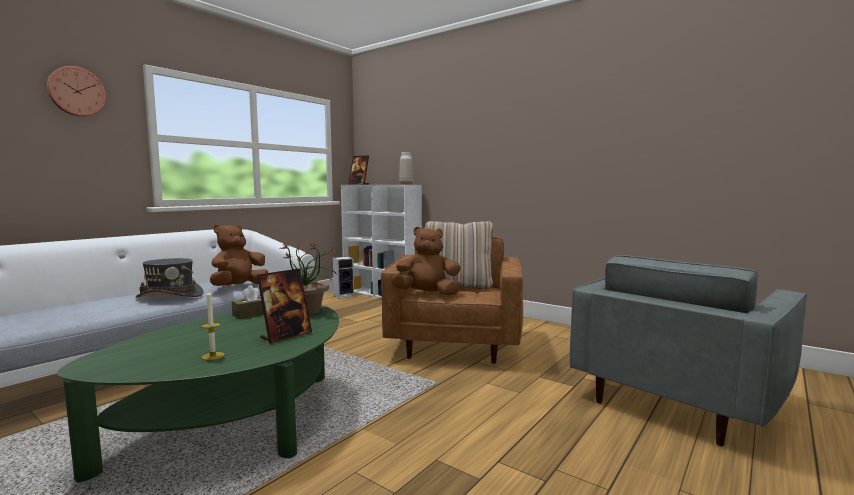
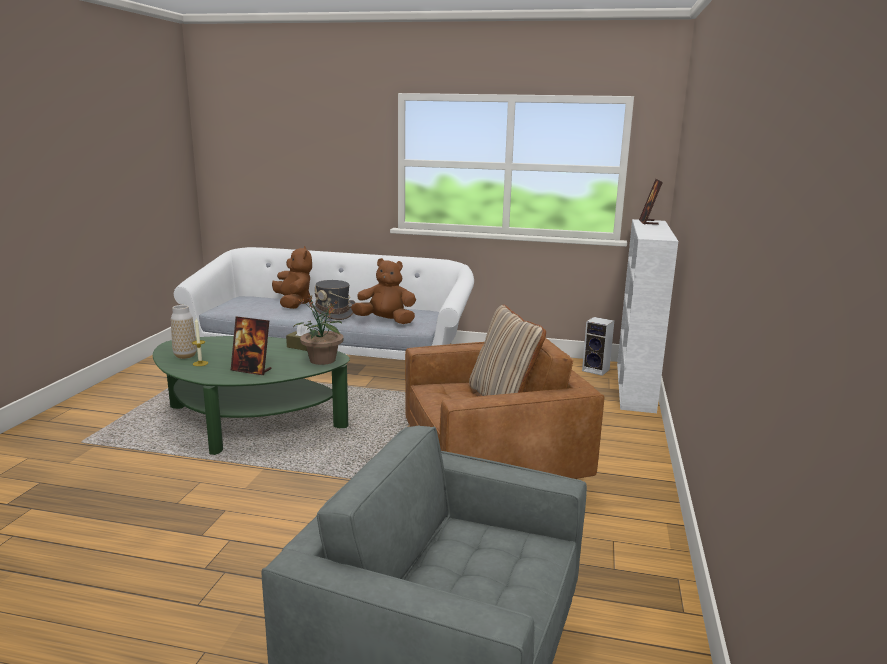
camera: 65 degrees right, 10 degrees up
(76, 91) = (346, 127): wall clock -> none
(406, 184) = (655, 237): vase -> vase (185, 356)
(427, 294) = (436, 391): brown plush toy -> brown plush toy (293, 304)

